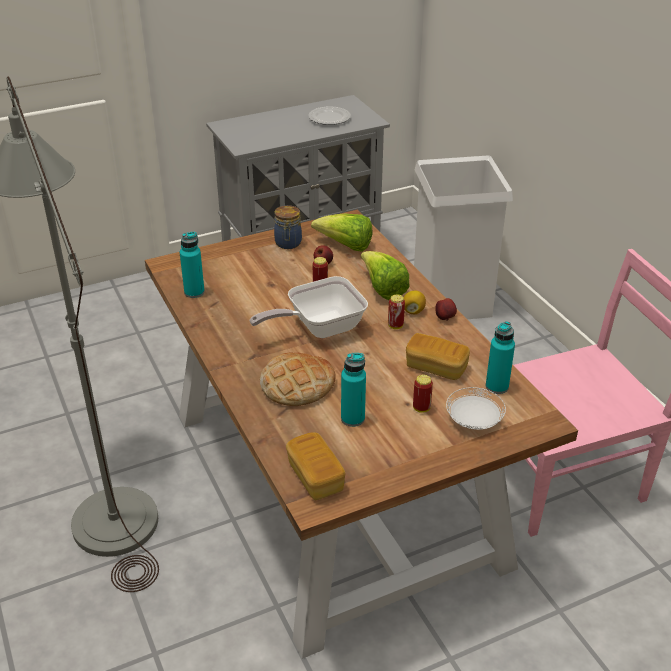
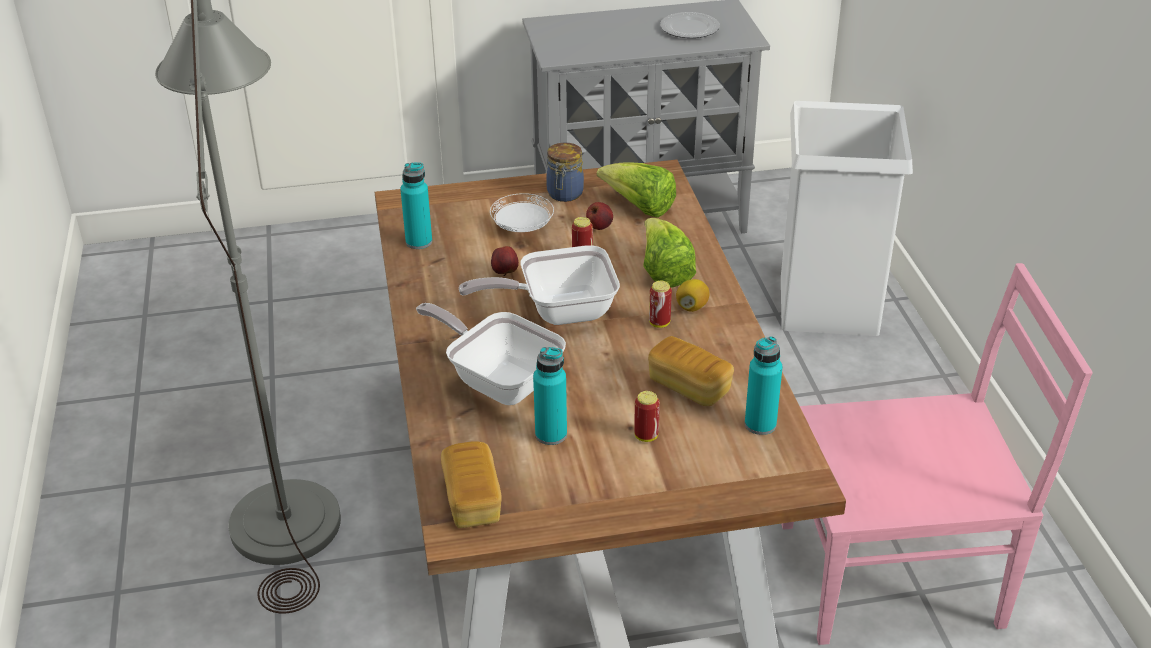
camera: 15 degrees right, 0 degrees up
(297, 384) = (498, 380): bread -> frying pan
(445, 318) = (731, 323): apple -> apple (505, 272)
(474, 421) = (708, 465): white plate -> white plate (522, 228)

